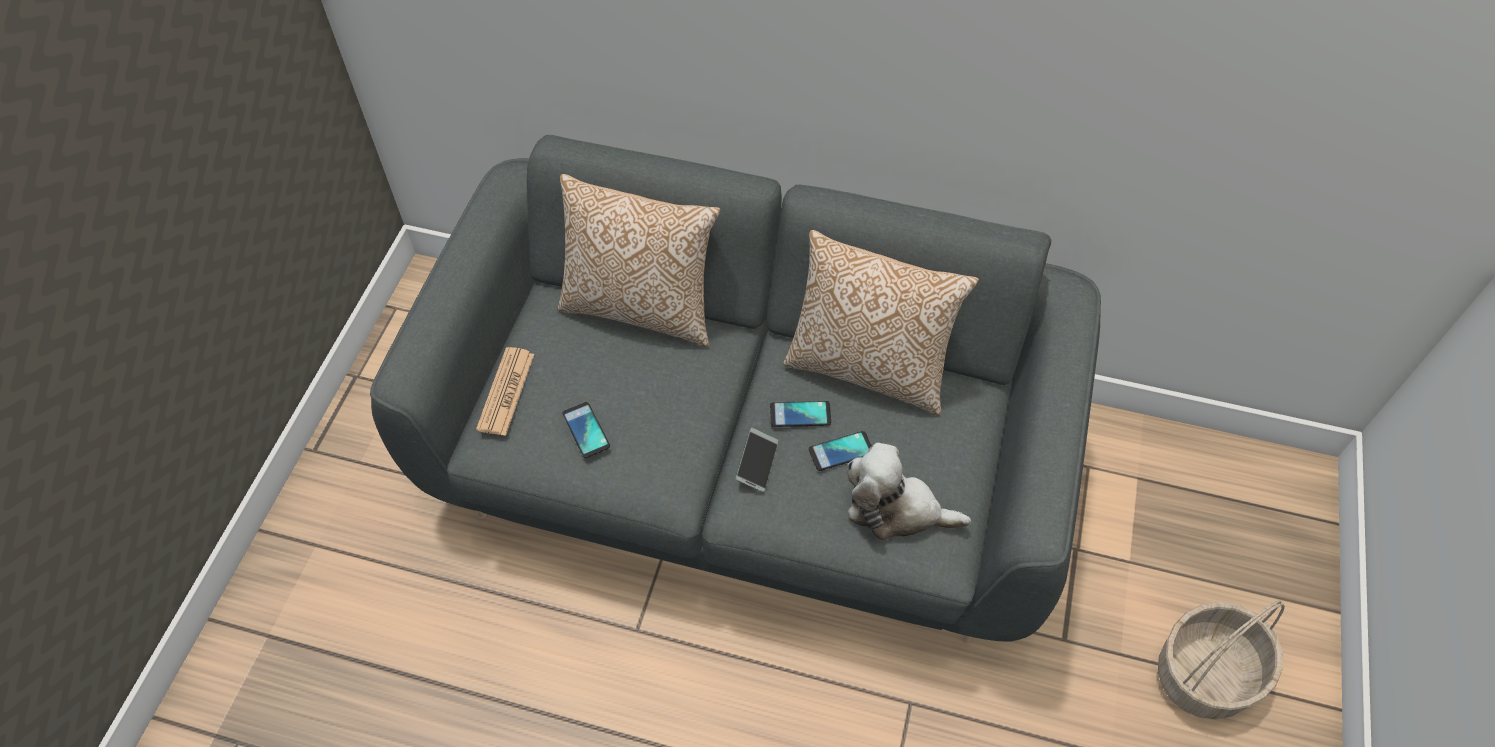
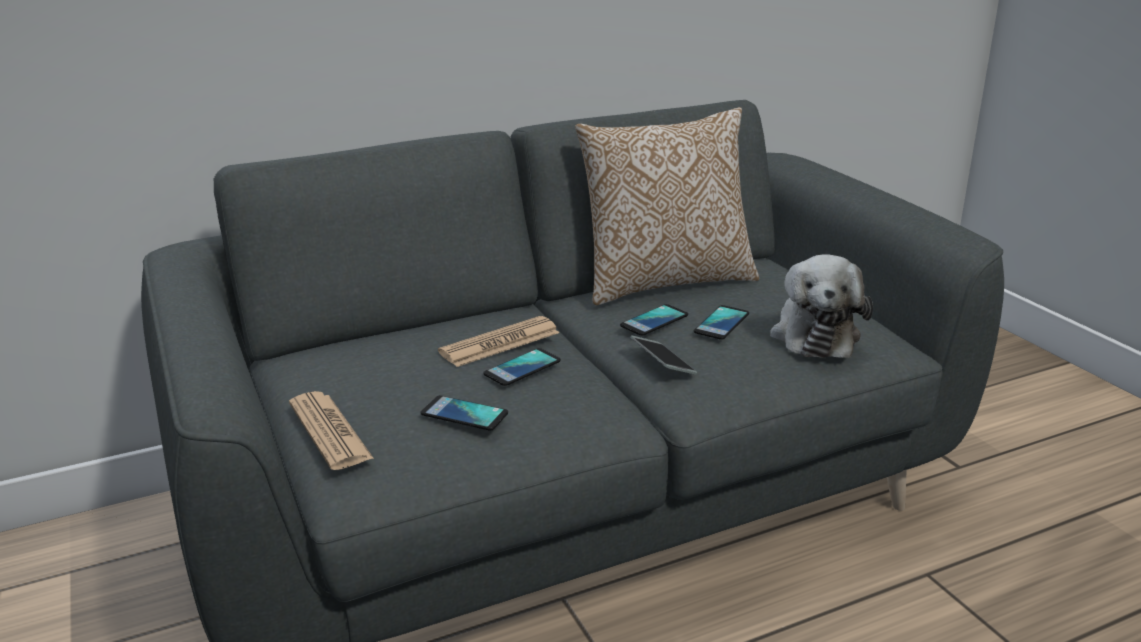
camera: 40 degrees left, 30 degrees down
(641, 307) = (407, 327): pillow -> none
(662, 407) = (522, 368): none -> phone
(675, 369) = (500, 343): none -> newspaper
(896, 509) = (814, 334): plush toy -> plush toy turned 60 degrees counterclockwise
(1205, 675) = (1063, 433): basket -> none

